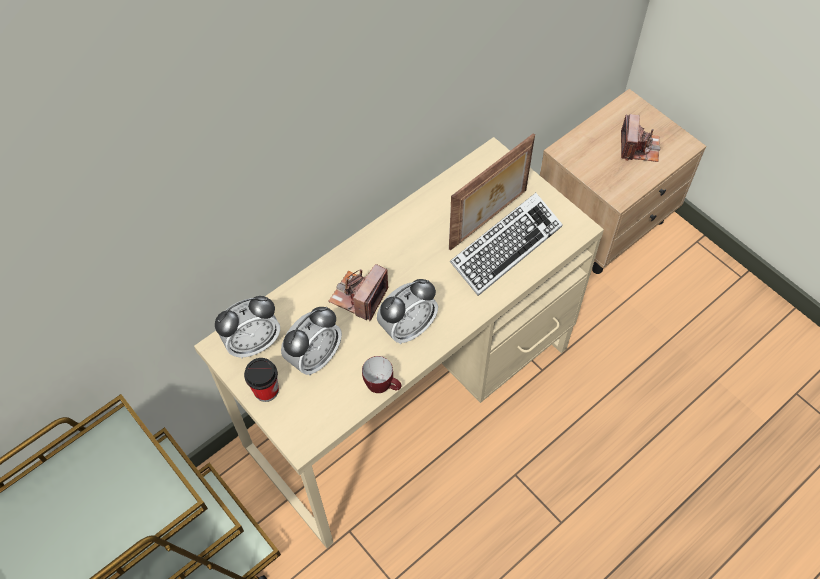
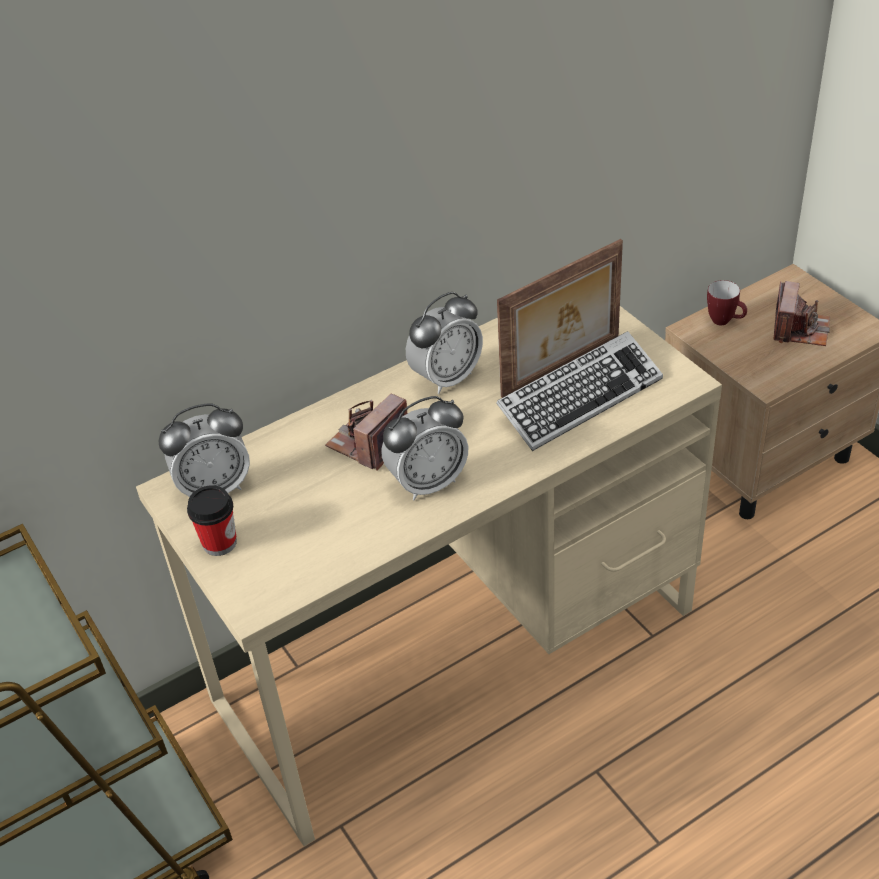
camera: 10 degrees right, 15 degrees down
(314, 358) = (293, 509): alarm clock -> alarm clock (446, 378)
(383, 387) = (380, 549): mug -> mug (725, 321)

